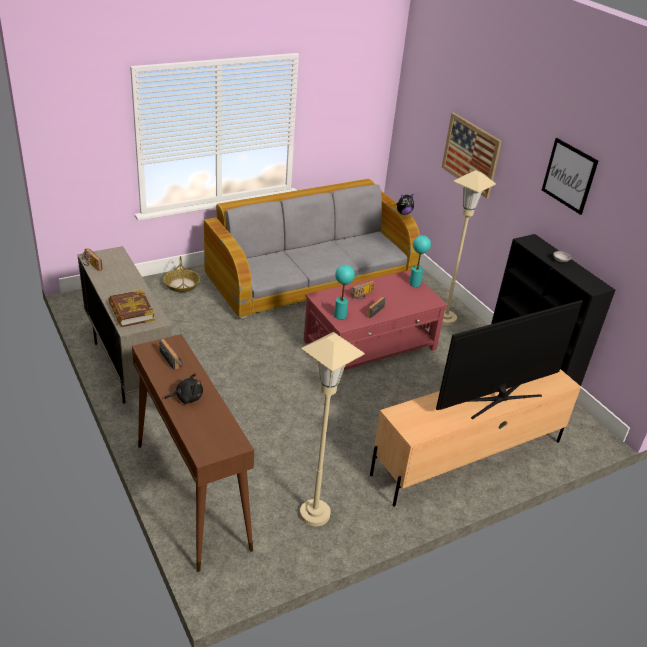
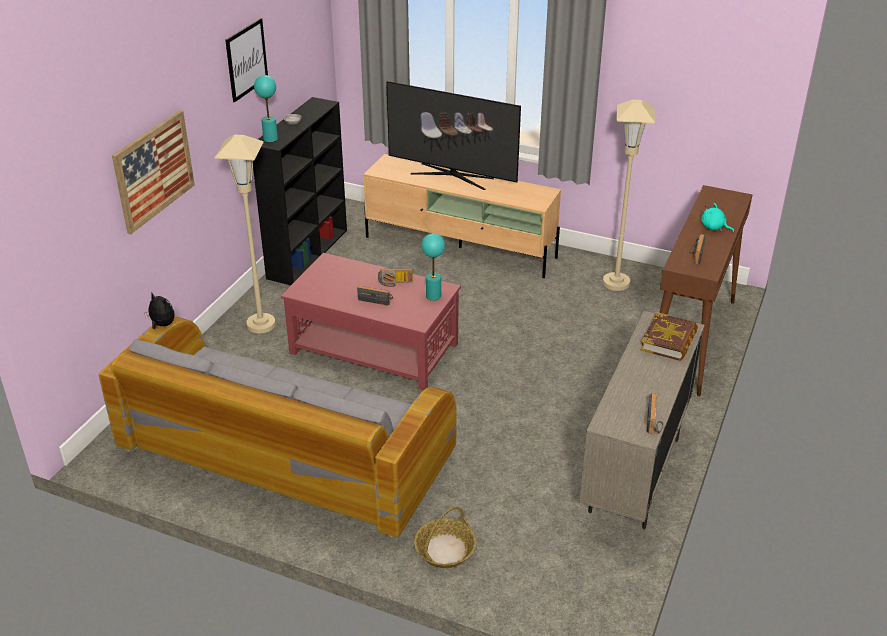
camera: 125 degrees left, 0 degrees up
(187, 397) = (714, 228): black plush toy -> turquoise plush toy
(414, 283) = (308, 281): turquoise table lamp -> turquoise table lamp (270, 139)

